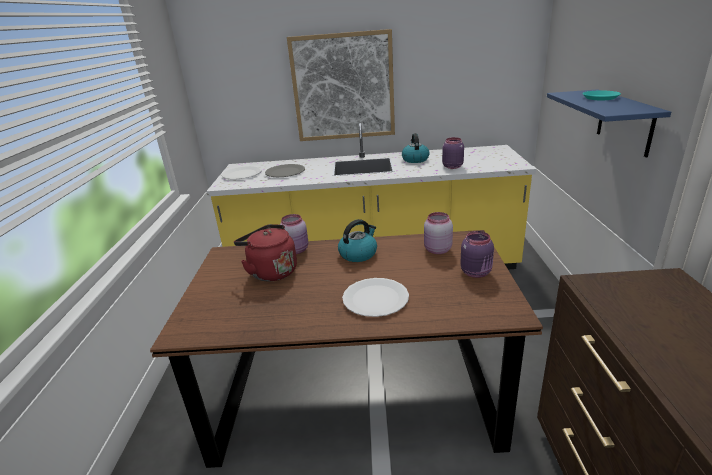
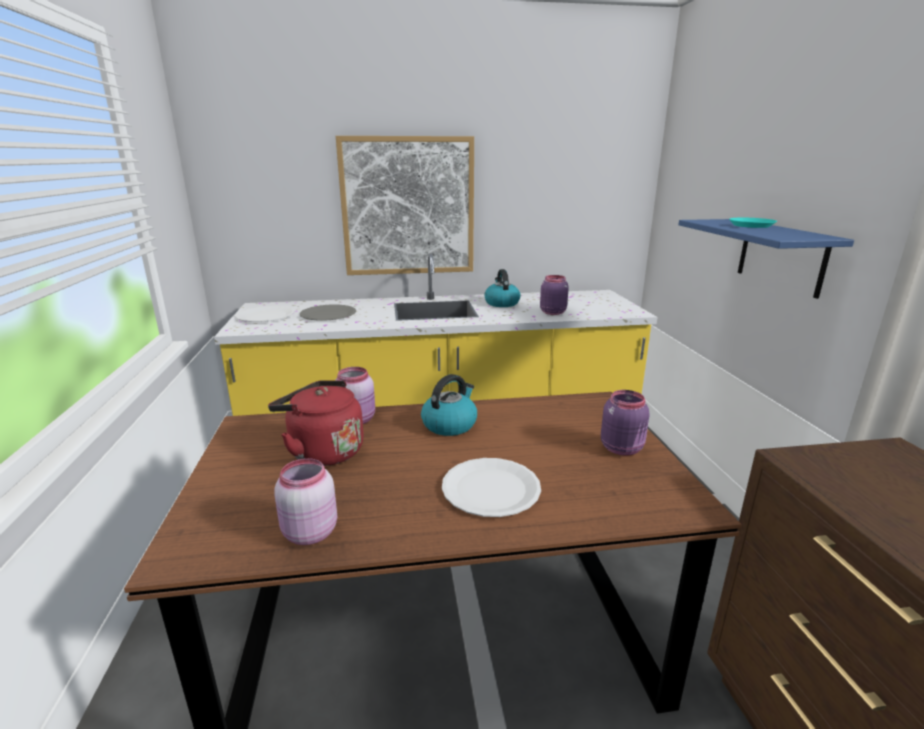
camera: 10 degrees left, 5 degrees down
(437, 250) = (558, 418): pink jar -> pink jar (308, 533)

